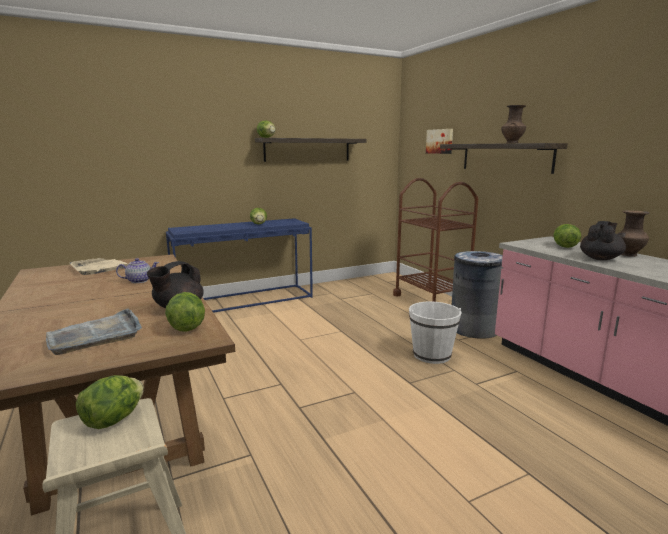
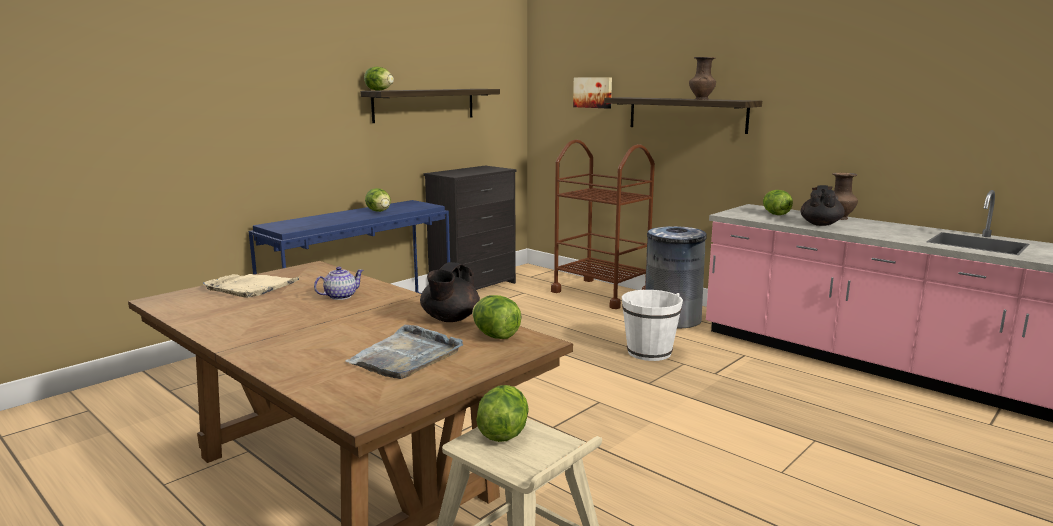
camera: 20 degrees left, 0 degrees up
(340, 285) = (474, 287): none -> black dresser

